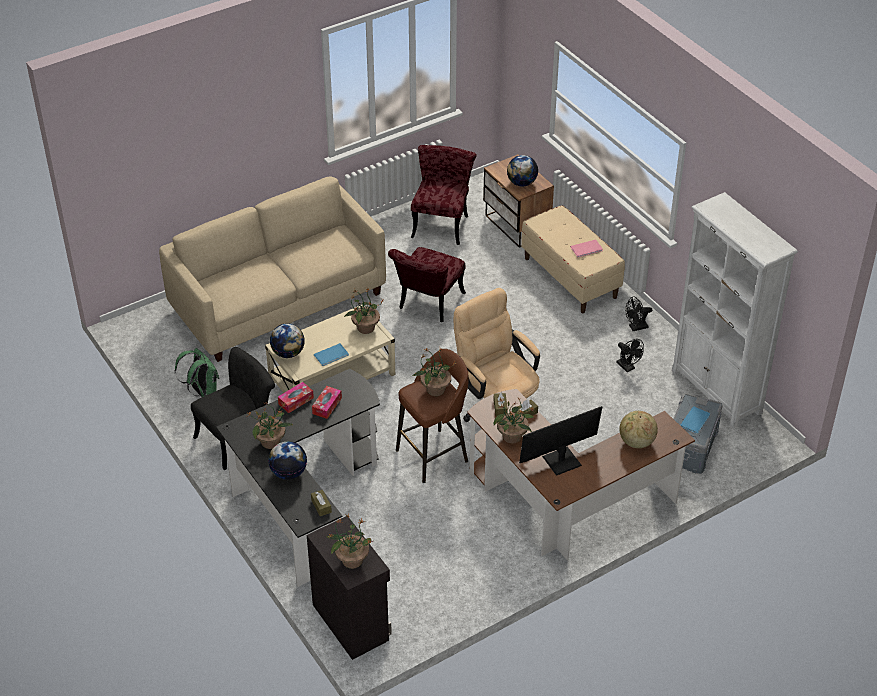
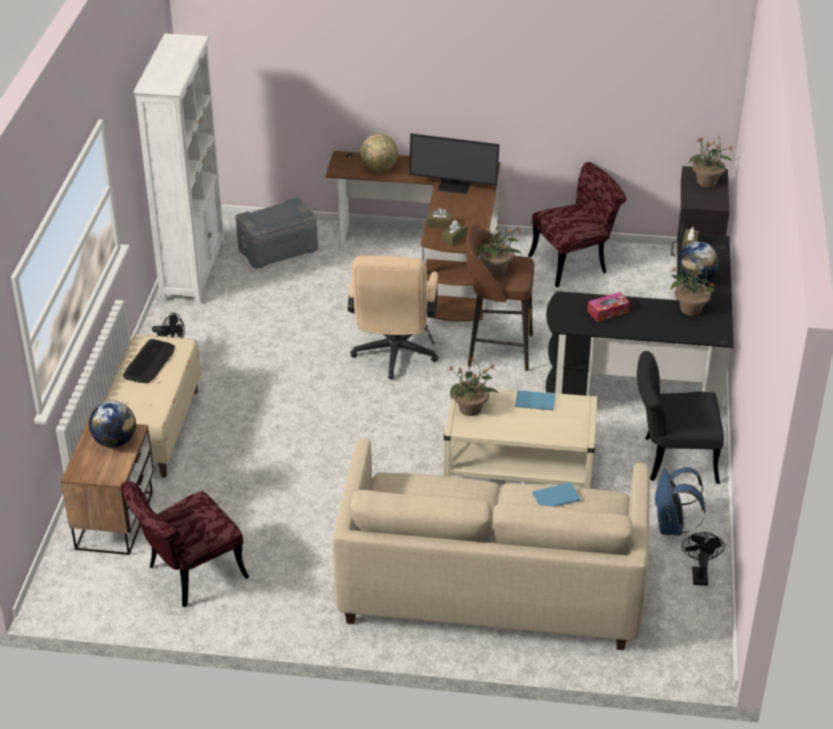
camera: 140 degrees left, 5 degrees down
(202, 391) = (672, 527): green backpack -> blue backpack
(288, 353) = (578, 425): globe -> none
(296, 401) = (634, 329): tissue box -> none
(428, 305) = (332, 485): red chair -> red chair (575, 263)
(512, 437) = (472, 215): potted plant -> none
(587, 249) = (149, 362): pink book -> keyboard
(627, 367) = (232, 326): black fan -> black fan (699, 573)
(696, 420) = (274, 216): blue book -> blue book (554, 496)

